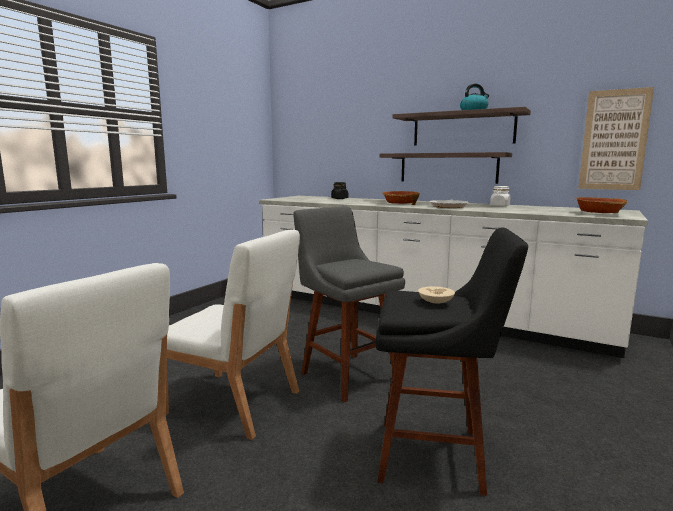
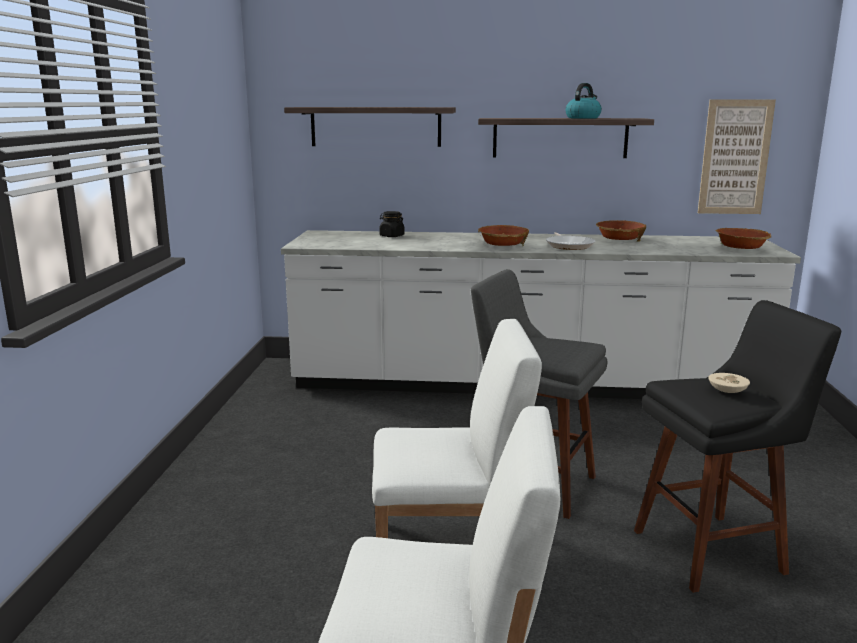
camera: 25 degrees left, 5 degrees up
(448, 168) = (540, 188): shelf -> shelf (375, 126)
(500, 206) = (619, 239): white jar -> bowl

